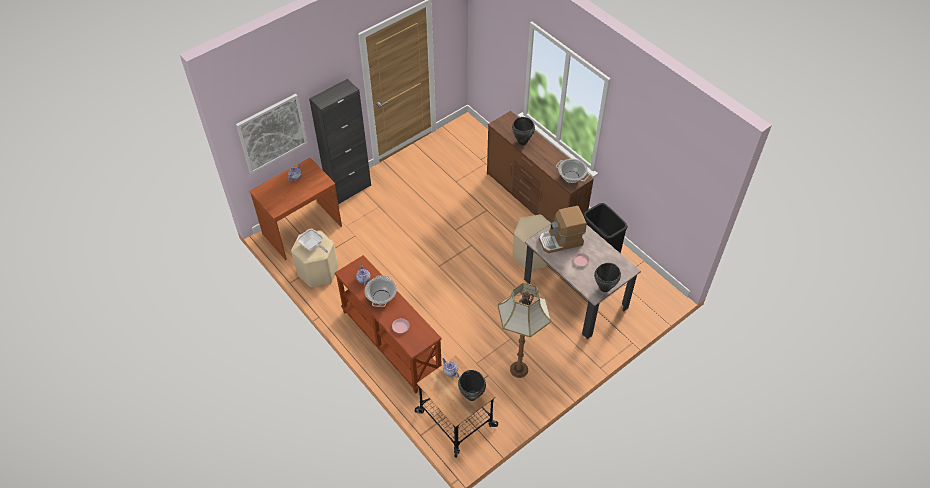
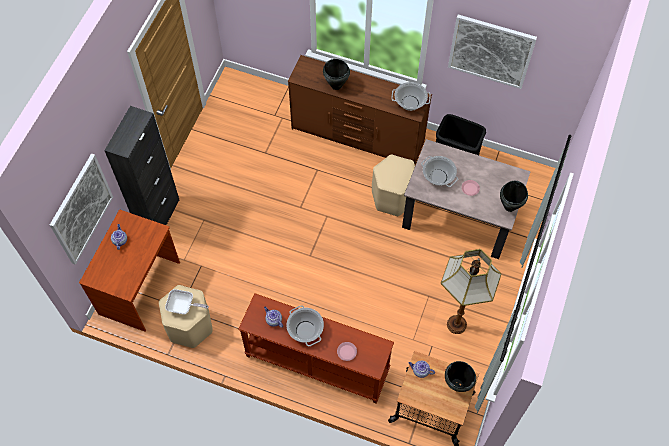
camera: 30 degrees left, 10 degrees up
(561, 241) = (438, 177): coffee machine -> cooking pot
(644, 152) = (491, 51): none -> picture

